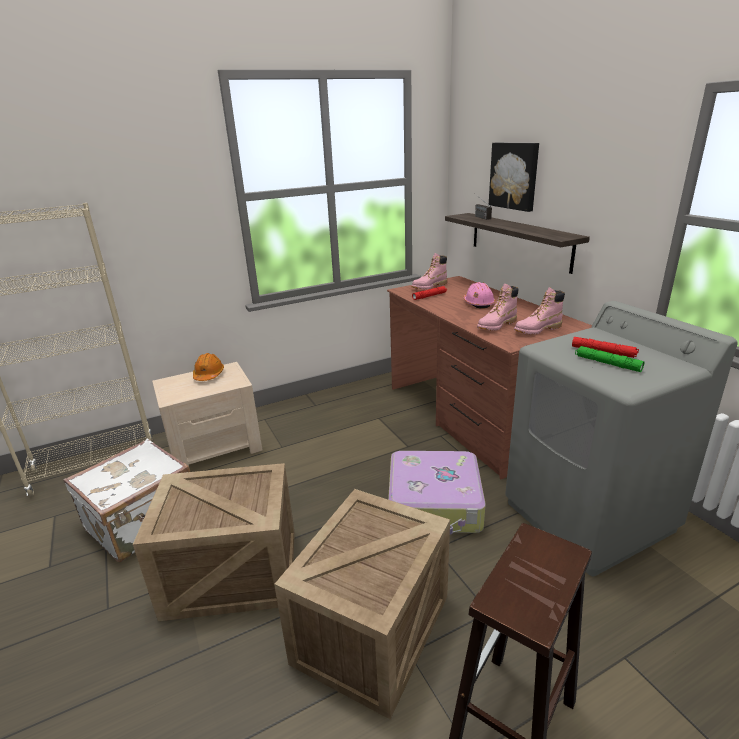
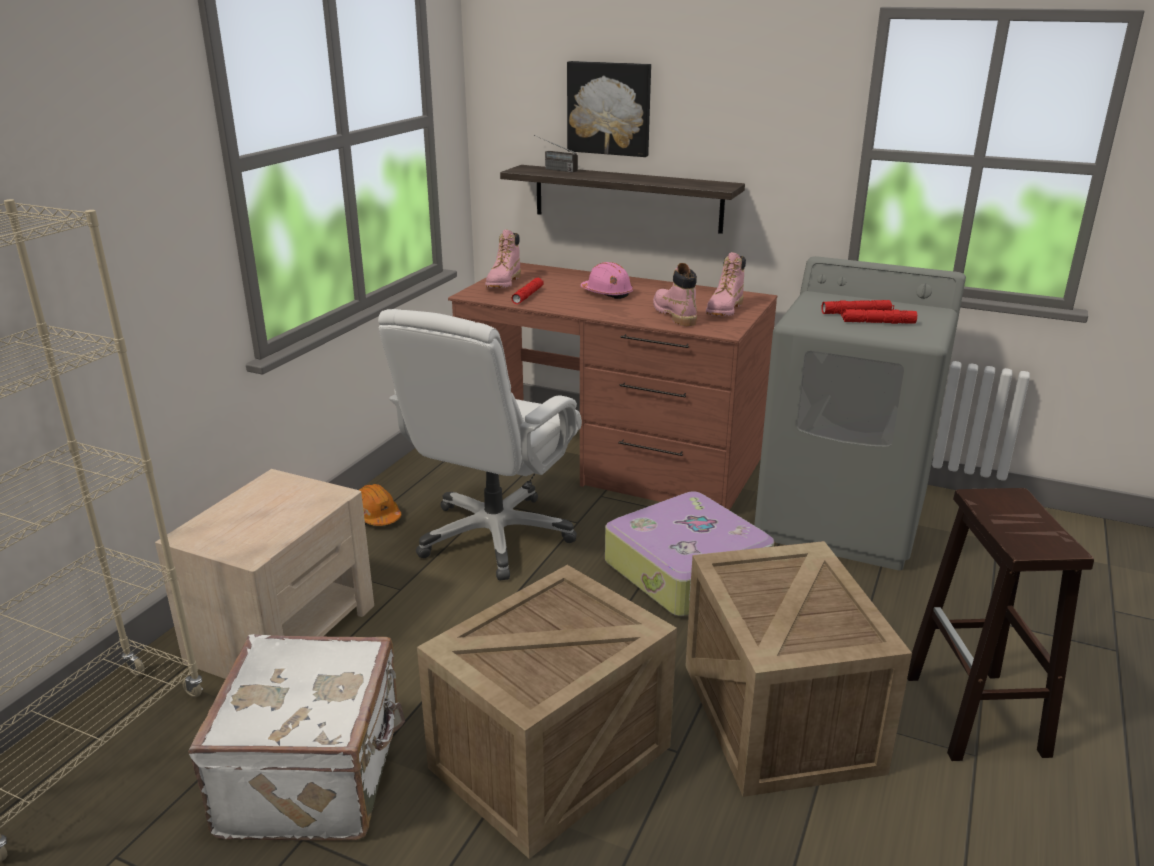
camera: 40 degrees left, 0 degrees up
(209, 375) = (257, 501): orange hard hat -> orange hard hat (376, 516)
(356, 437) = (494, 536): none -> white office chair
(496, 326) = (674, 315): pink boot -> pink boot turned 150 degrees clockwise
(607, 363) = (877, 322): green flashlight -> red flashlight

